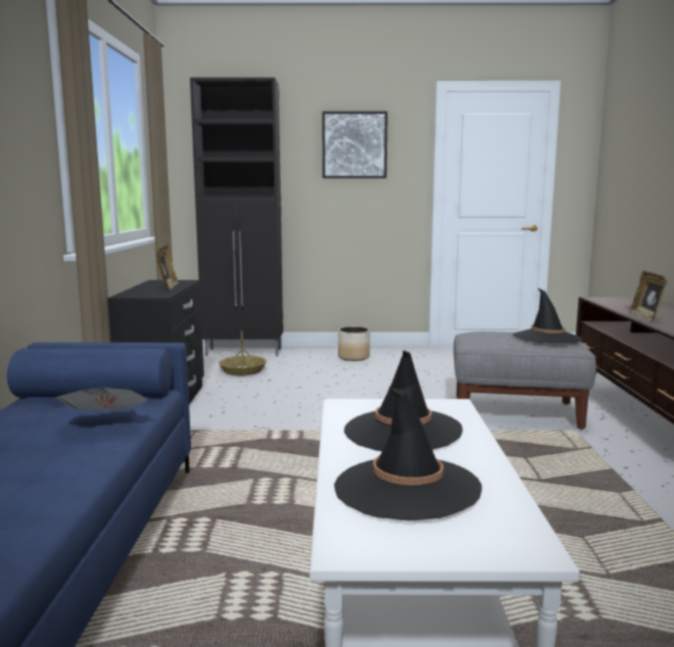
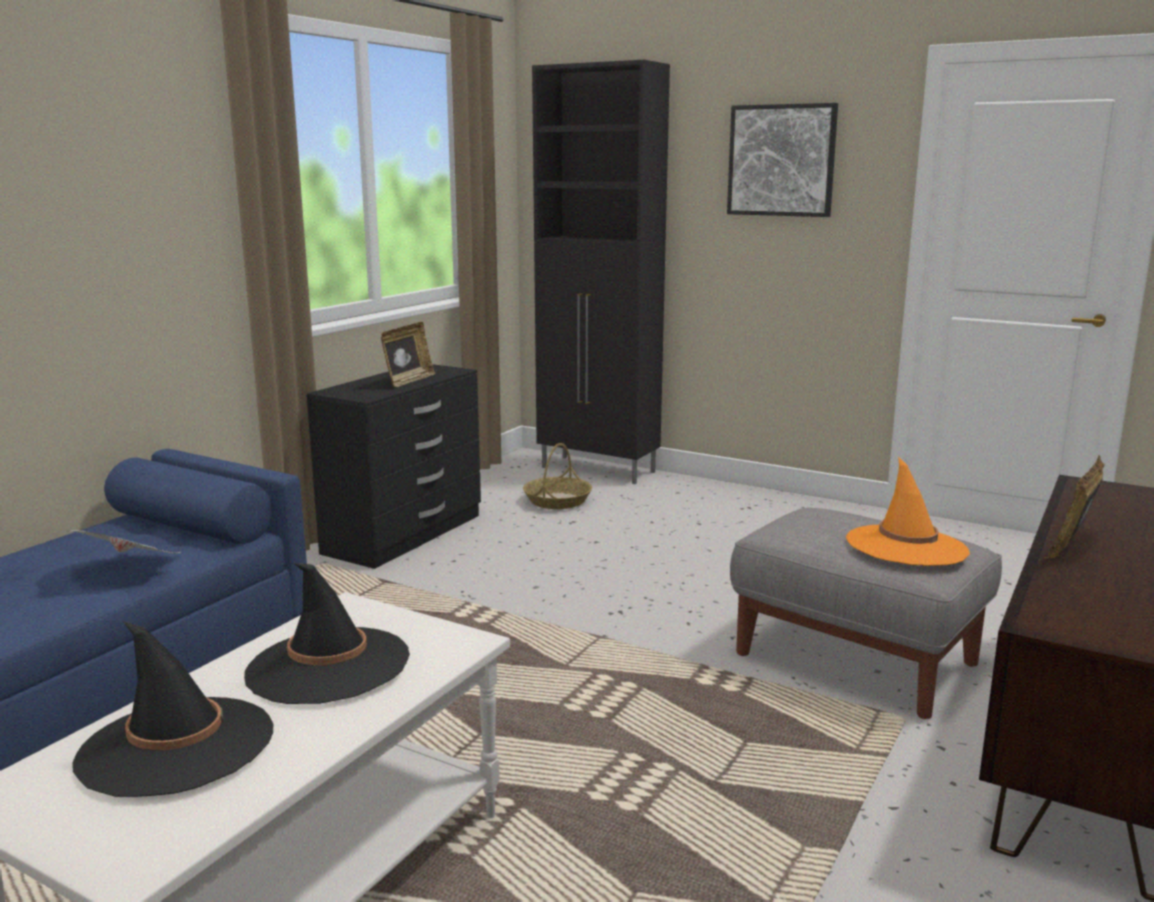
camera: 30 degrees right, 5 degrees up
(353, 357) = (740, 505): planter -> none
(547, 338) = (906, 546): black hat -> orange hat

